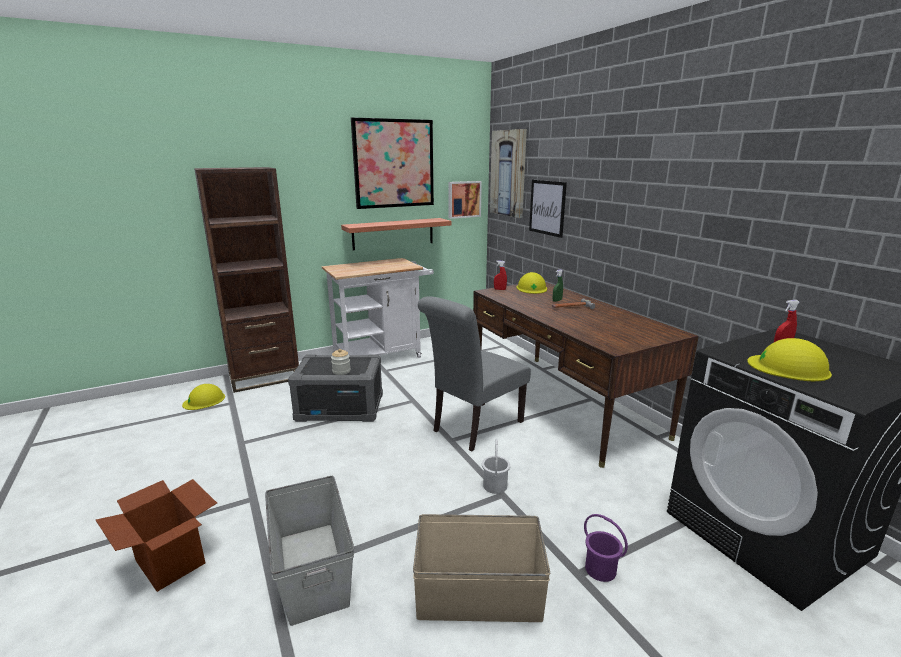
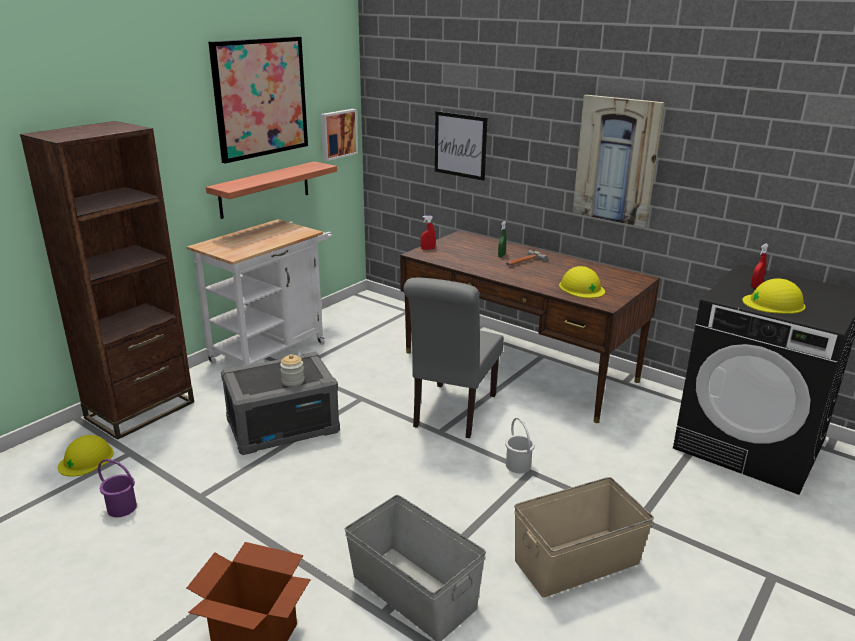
camera: 25 degrees left, 5 degrees up
(508, 173) = (396, 100): picture -> picture (616, 160)
(532, 288) = (460, 242): yellow hard hat -> yellow hard hat (581, 288)
(600, 570) = (654, 510): purple bucket -> purple bucket (122, 508)

